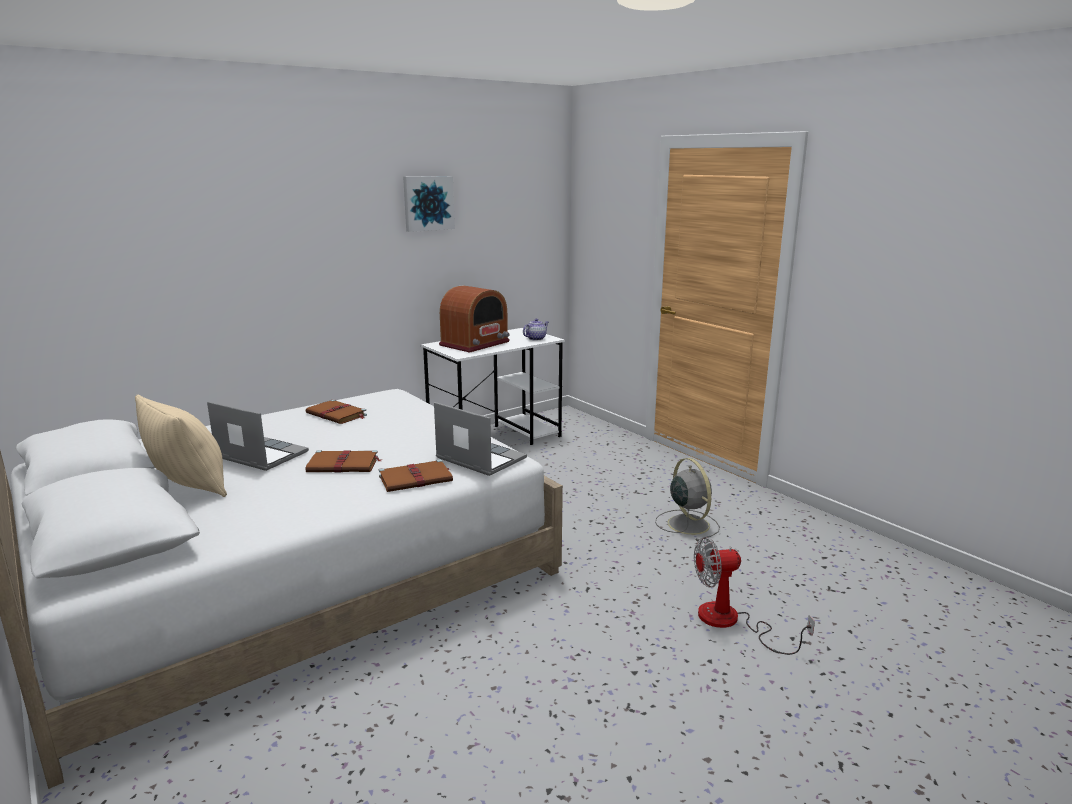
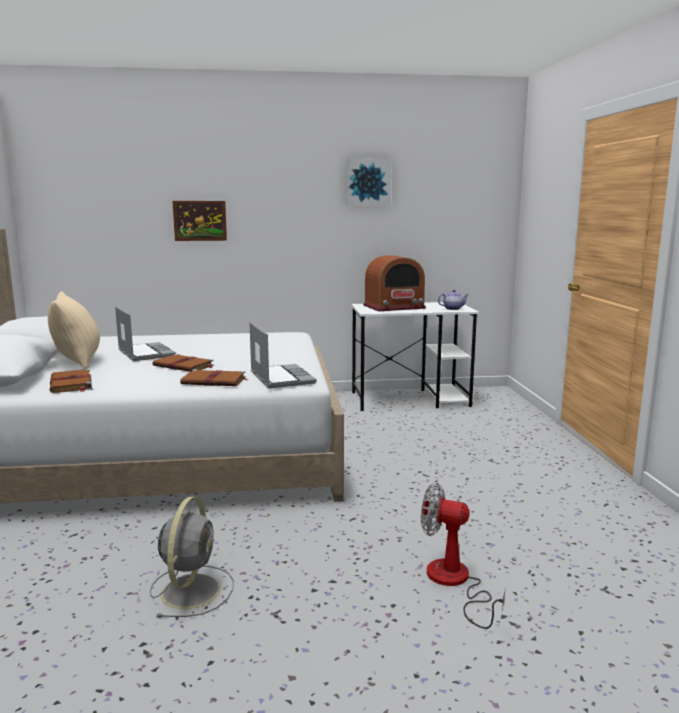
camera: 30 degrees right, 5 degrees down
(233, 262) = (200, 220): none -> picture
(337, 414) = (232, 340): brown book -> brown book (71, 384)
(687, 523) = (511, 495): grey fan -> grey fan (192, 589)

